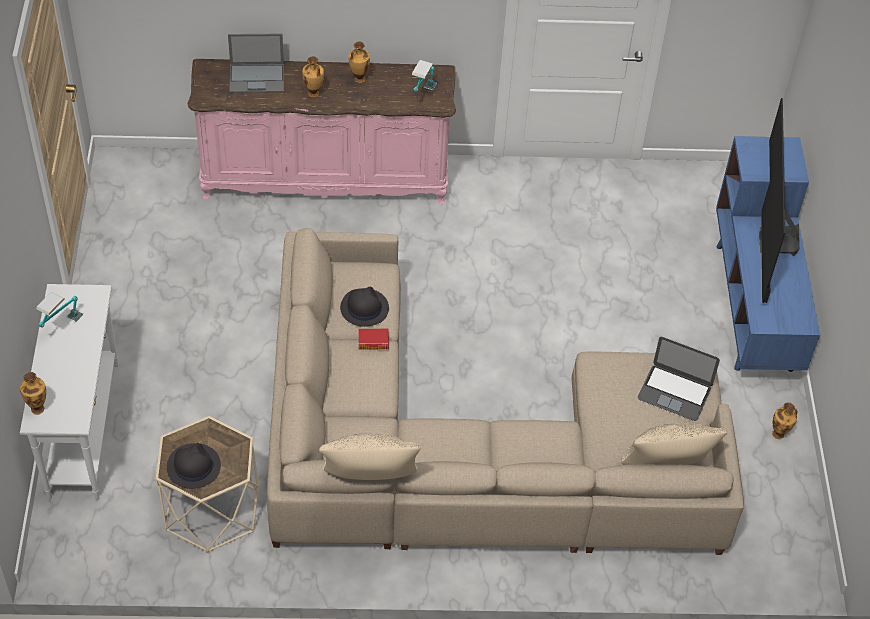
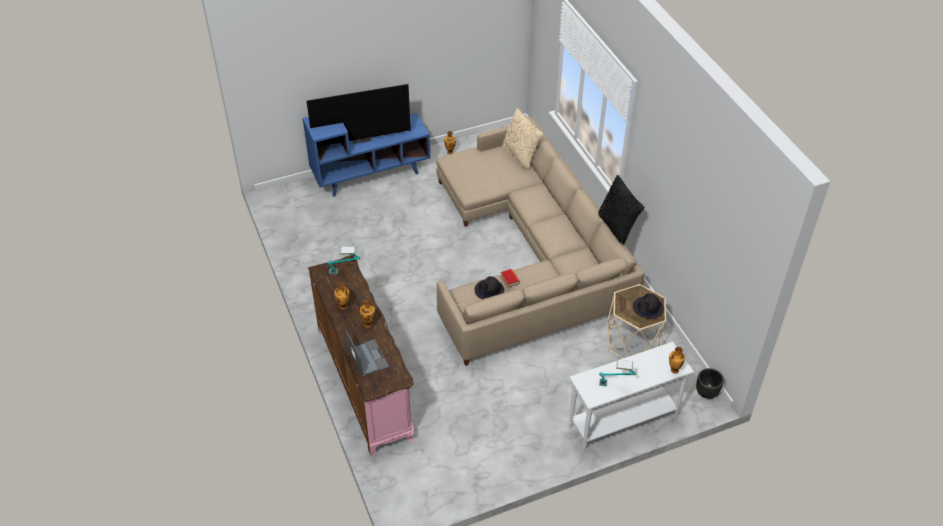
camera: 110 degrees left, 5 degrees down
(63, 562) = (706, 392): none -> black planter
(369, 482) = (616, 228): beige pillow -> black pillow
(674, 392) = (472, 162): laptop -> none

